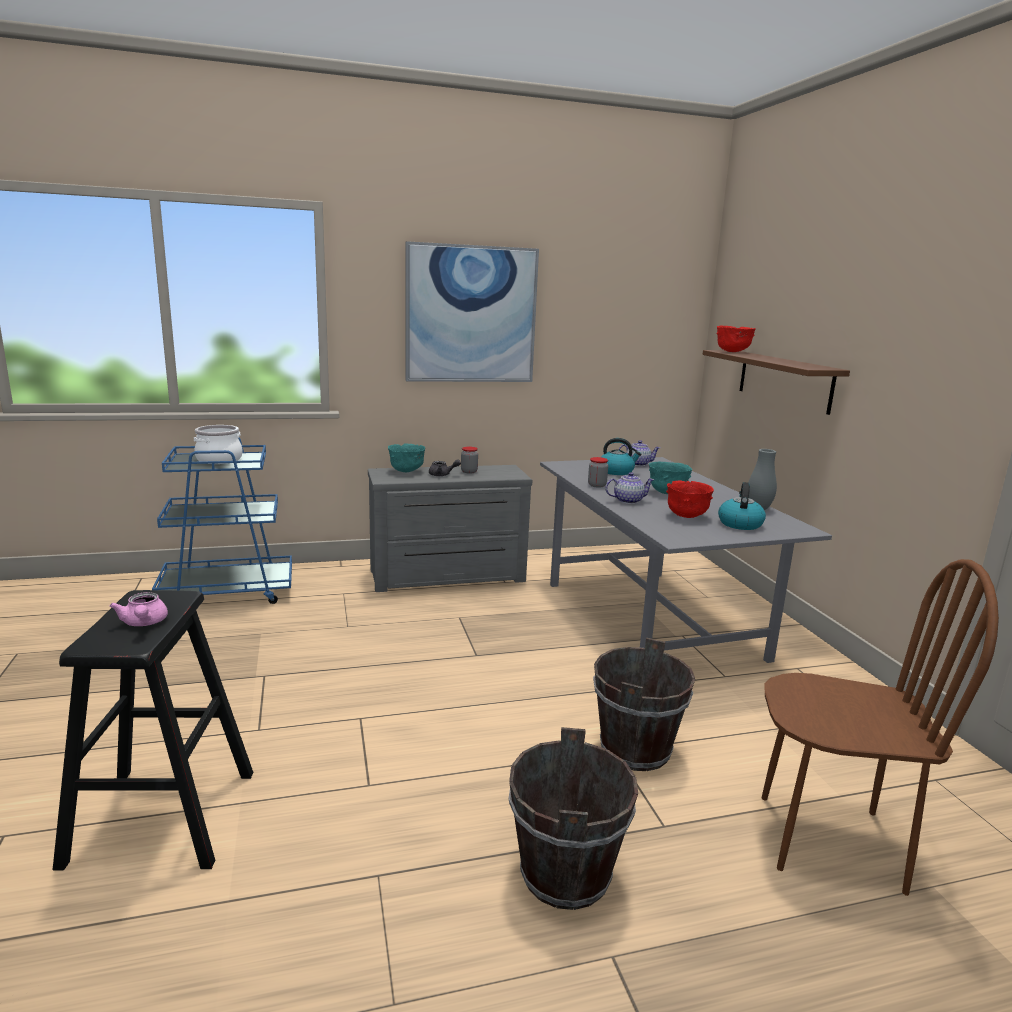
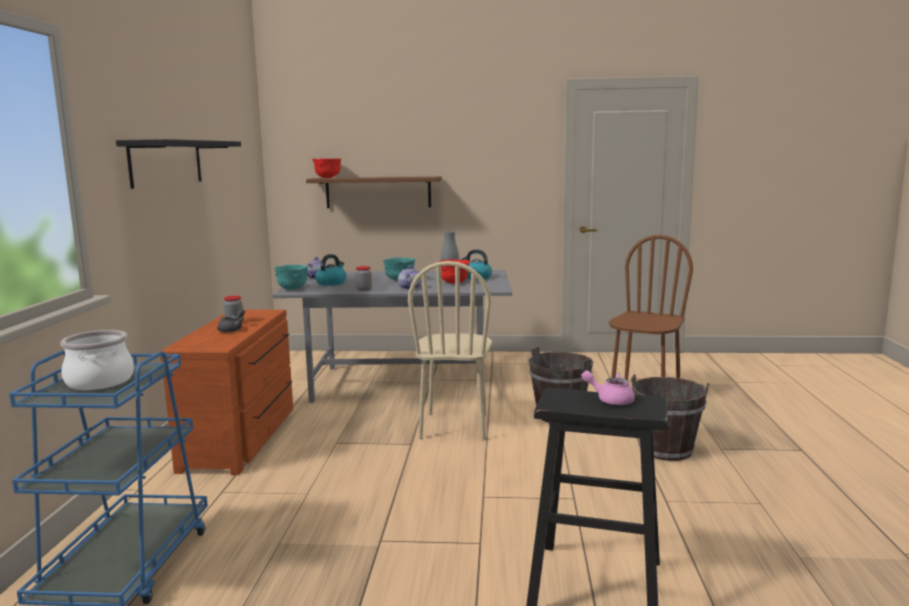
camera: 70 degrees left, 5 degrees down
(144, 623) = (610, 400): pink teapot -> pink teapot turned 150 degrees counterclockwise
(406, 471) = (198, 339): turquoise bowl -> turquoise bowl (292, 289)
(448, 577) = (243, 438): grey dresser -> brown dresser
(471, 315) = (166, 163): picture -> black shelf
(540, 673) = (454, 426): none -> beige chair

